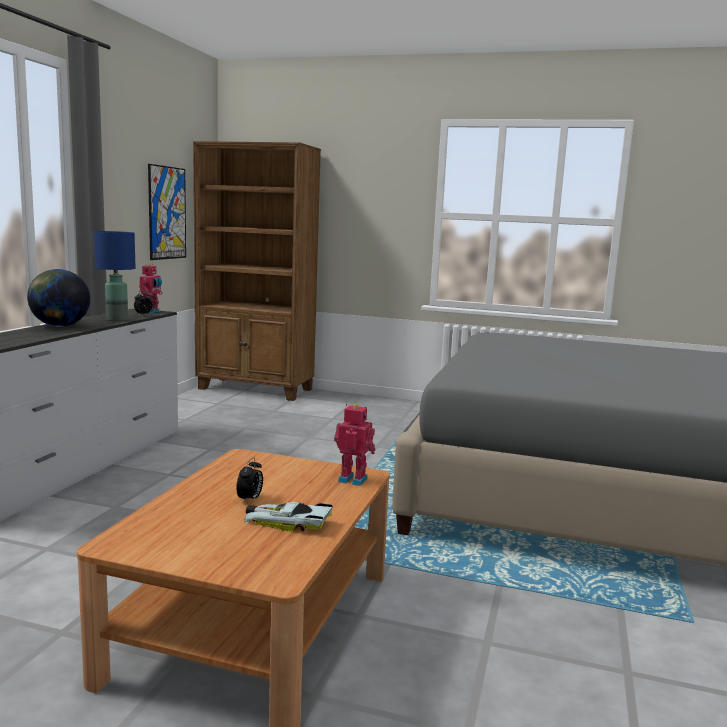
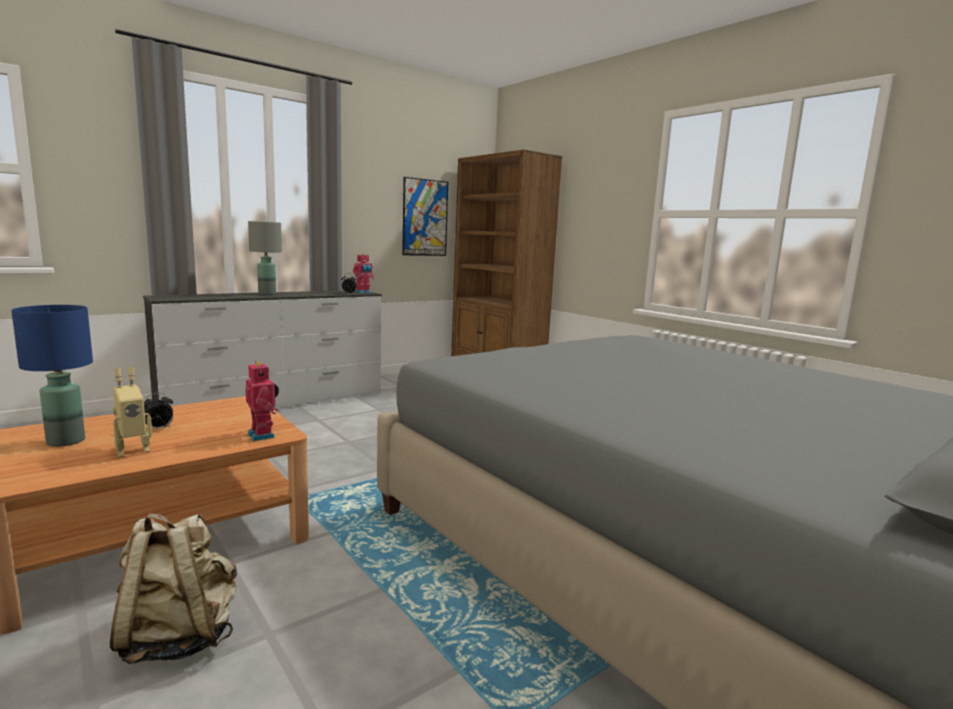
camera: 35 degrees right, 0 degrees up
(60, 326) = (266, 293): globe -> grey table lamp
(117, 320) = (317, 294): blue table lamp -> blue table lamp (66, 441)
(287, 521) = (132, 450): toy car -> toy robot
(434, 673) = (179, 637): none -> beige backpack

